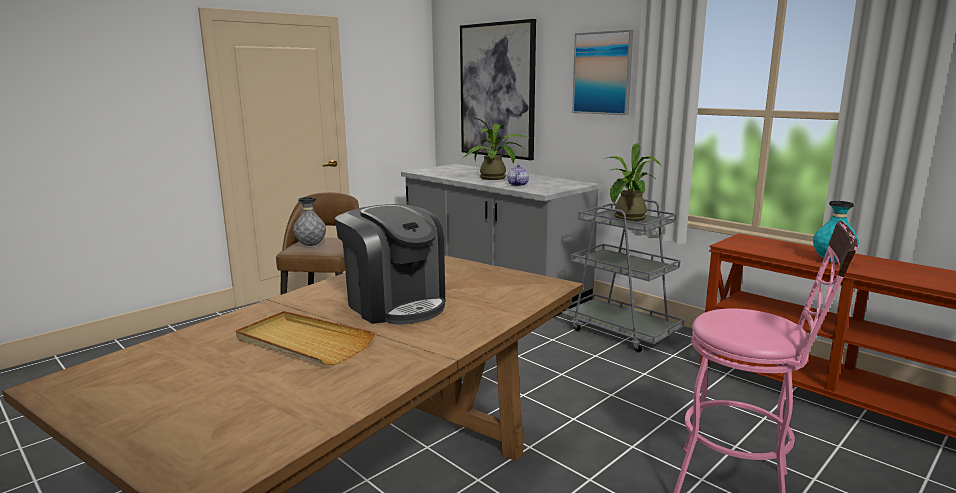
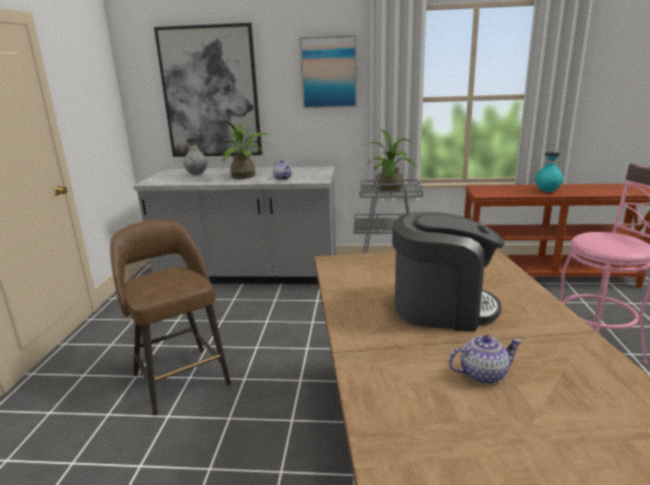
camera: 40 degrees left, 5 degrees up
(303, 342) = (482, 374): beige tray -> teapot
(311, 245) = (161, 285): grey vase -> grey vase (197, 174)

